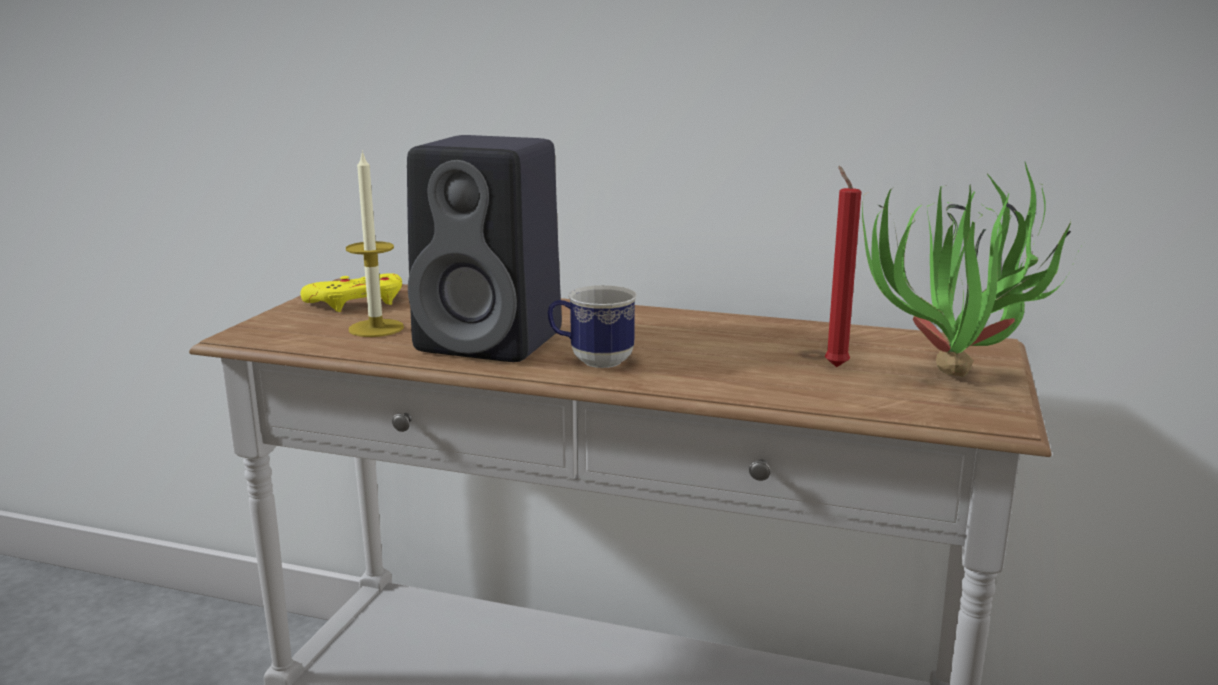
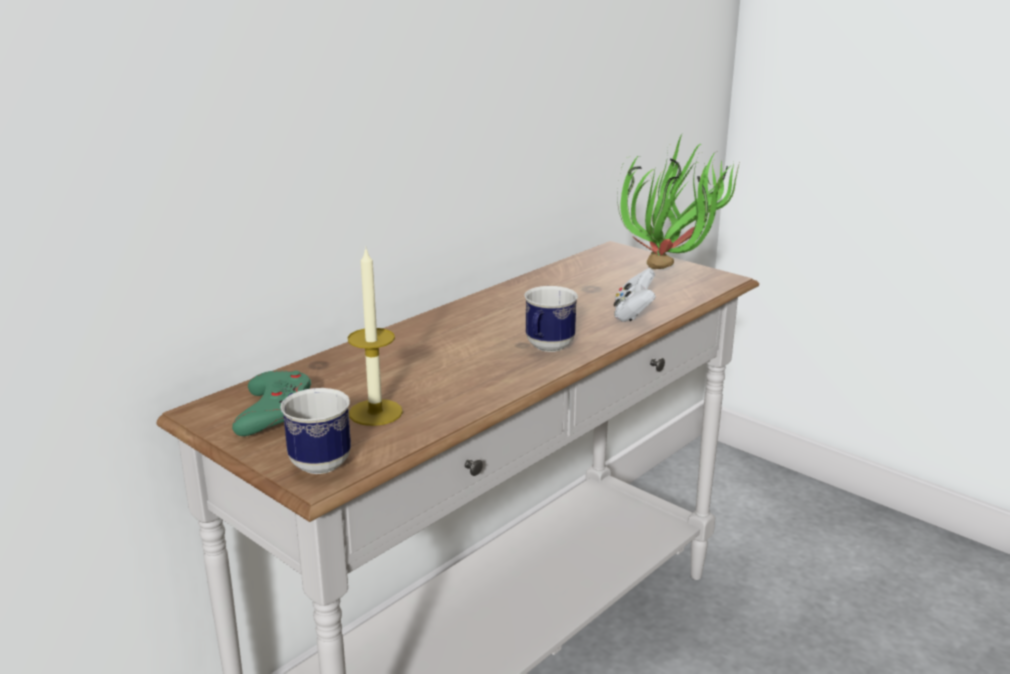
camera: 65 degrees left, 5 degrees up
(274, 328) = (315, 460): none -> mug
(357, 302) = (275, 411): yellow game controller -> green game controller
(494, 341) = (467, 372): black speaker -> none
(756, 384) = (633, 314): none -> white game controller
(834, 366) = (618, 289): red candle -> none

